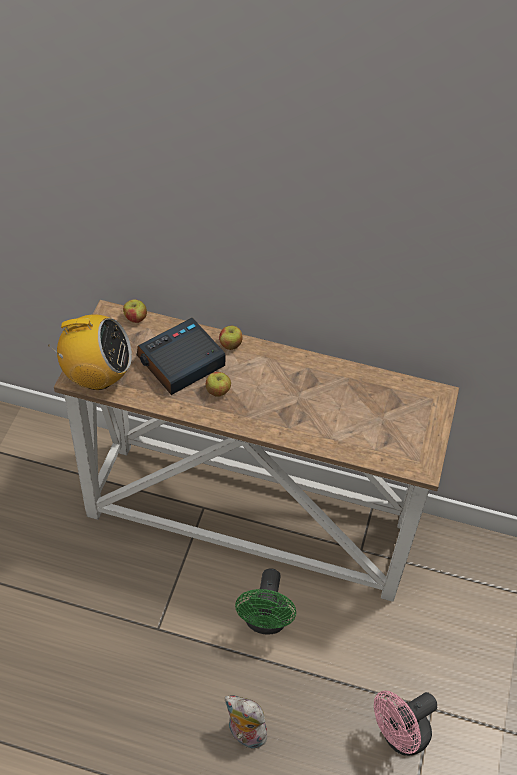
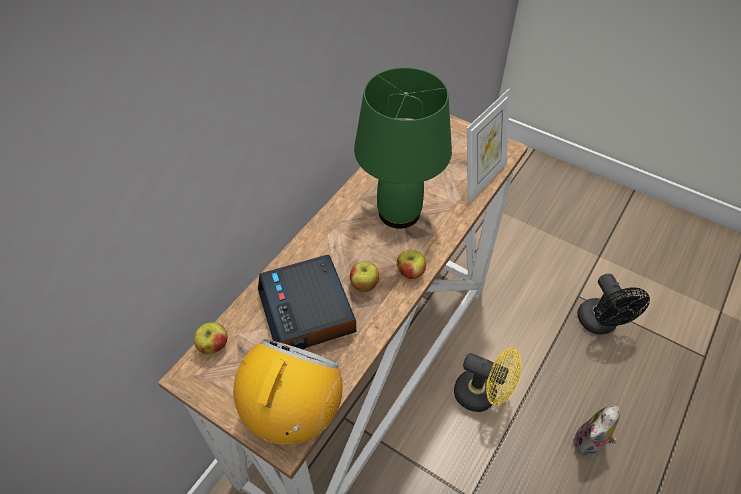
camera: 70 degrees left, 0 degrees up
(230, 345) = (300, 257): apple -> apple (410, 272)
(265, 622) = (482, 395): green fan -> yellow fan
(303, 398) = (398, 212): none -> green table lamp
(370, 453) = (481, 180): none -> picture frame
(399, 737) = (600, 324): pink fan -> black fan

